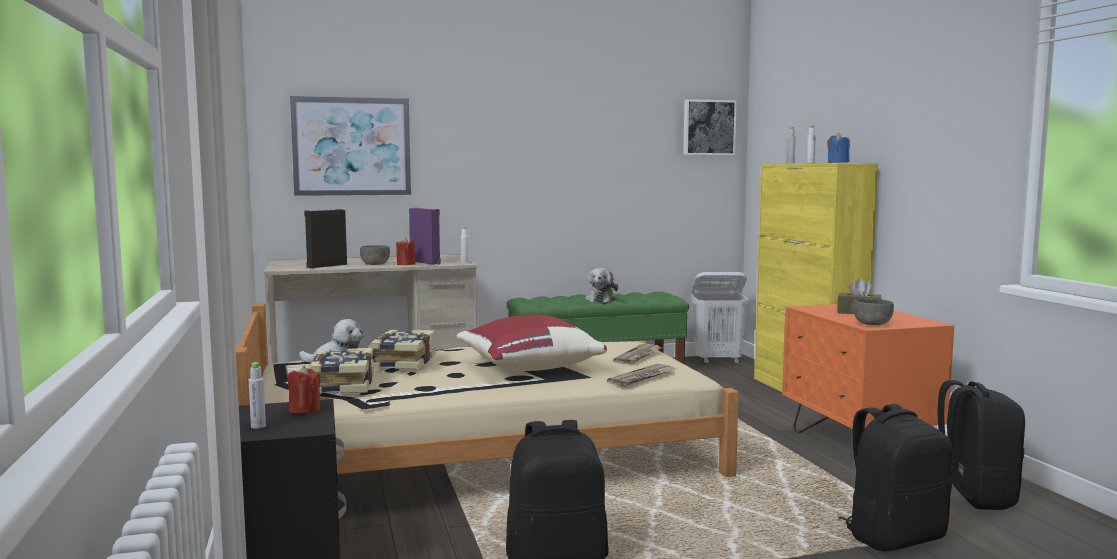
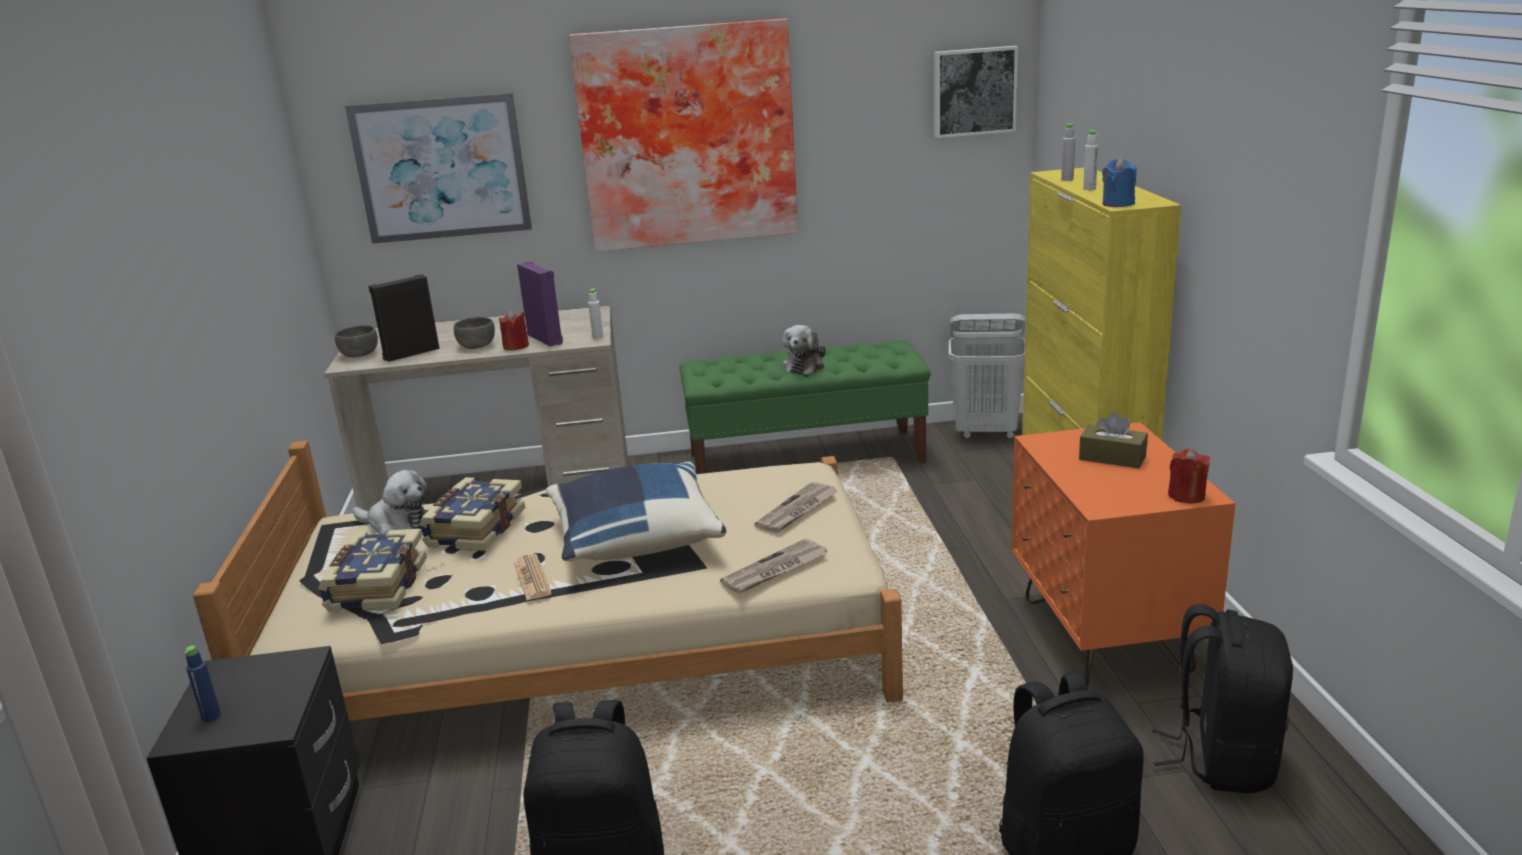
camera: 10 degrees right, 15 degrees up
(258, 426) = (211, 716): grey bottle -> blue bottle
(304, 409) = (283, 675): red candle -> red candle (1186, 496)
(463, 381) = (532, 578): none -> newspaper
(523, 139) = (687, 136): none -> picture
(528, 367) = (635, 540): red pillow -> blue pillow
(872, 324) = (1110, 498): grey bowl -> grey bowl (360, 354)

